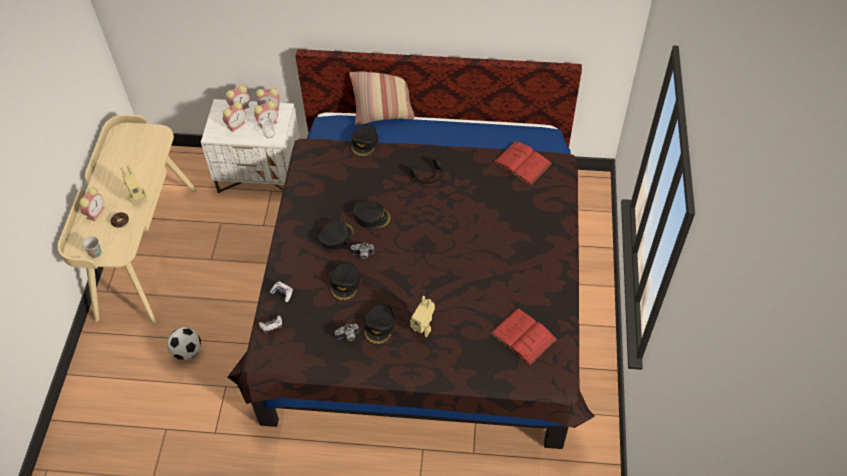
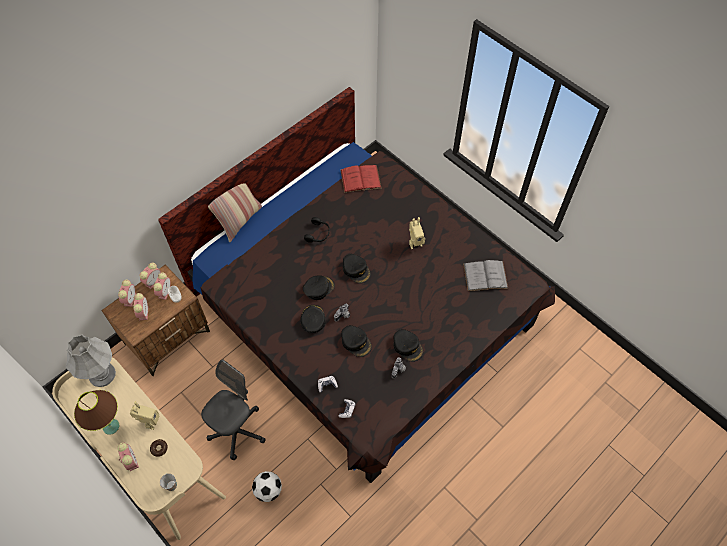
camera: 50 degrees left, 5 degrees up
(113, 178) = (111, 426): none -> brown table lamp
(152, 138) = (101, 374): none -> grey table lamp
(221, 288) = (237, 431): none -> grey office chair
(261, 175) = (168, 337): white nightstand -> brown nightstand
(364, 143) = (252, 248): black cap -> black cap (356, 270)
(423, 328) = (431, 323): toy robot -> toy robot (414, 243)
(523, 336) = (485, 276): red book -> grey book

